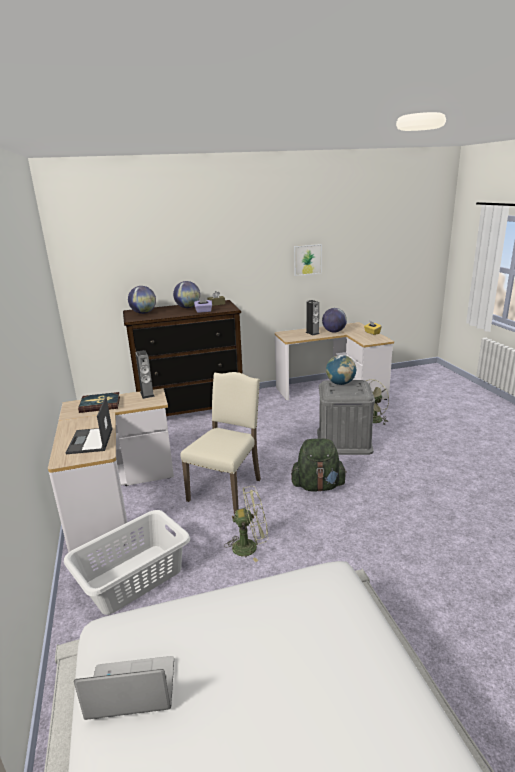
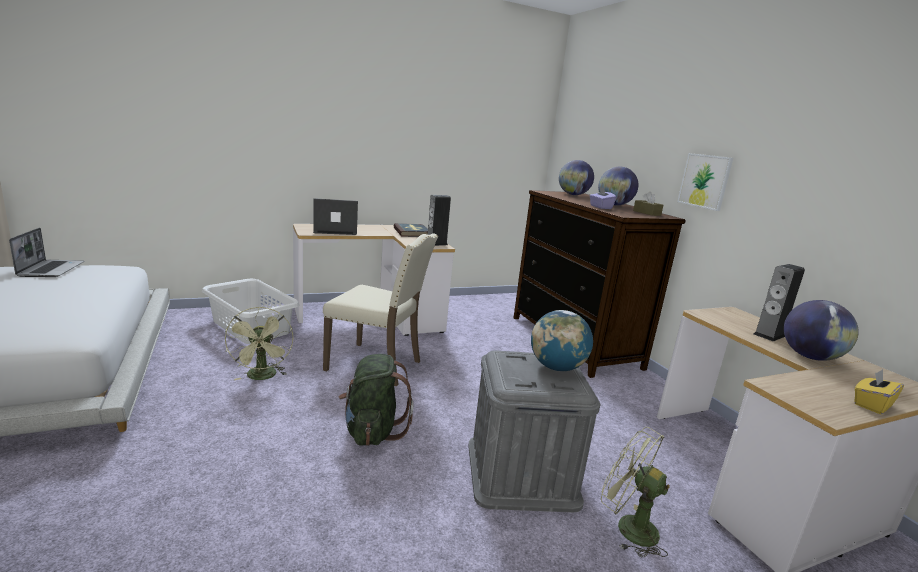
camera: 80 degrees right, 5 degrees down
(307, 259) = (859, 185): picture -> picture (704, 181)

